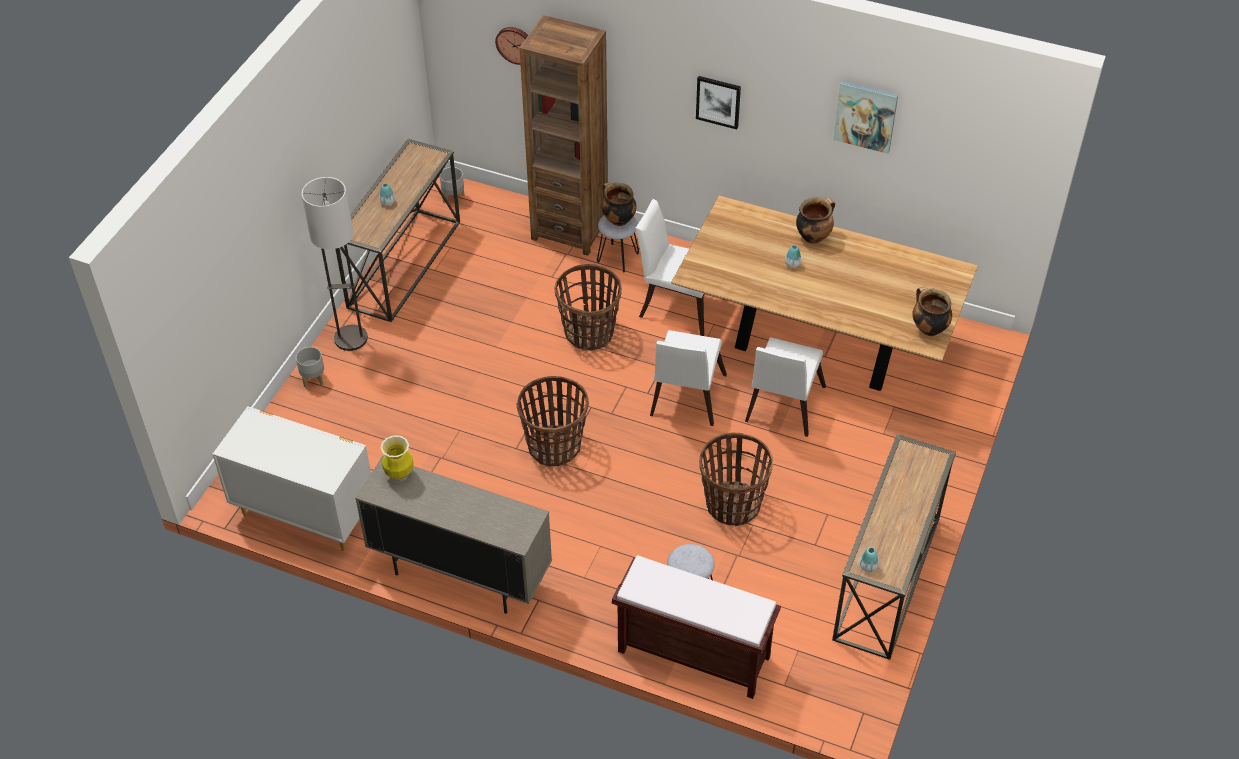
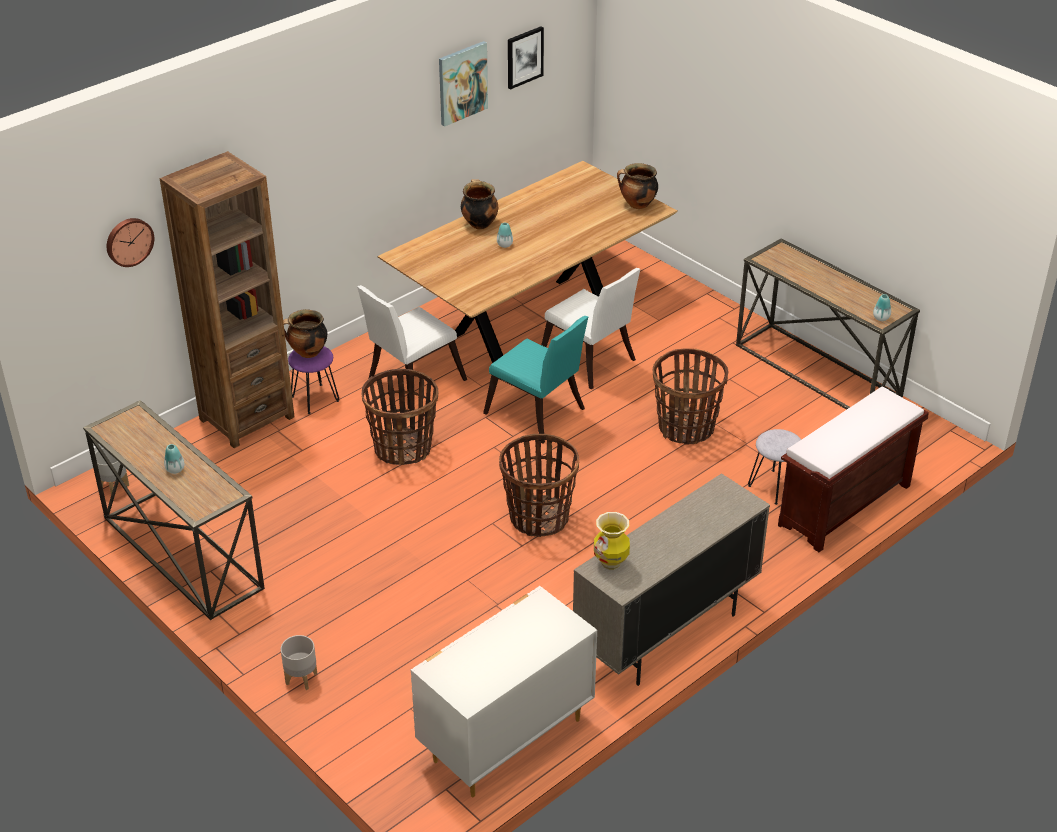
camera: 65 degrees left, 10 degrees down
(351, 338) = (262, 628): floor lamp -> none
(618, 257) = (314, 398): grey stool -> purple stool
(685, 399) = (538, 415): white chair -> turquoise chair
(718, 101) = (339, 161): picture -> picture (524, 57)

